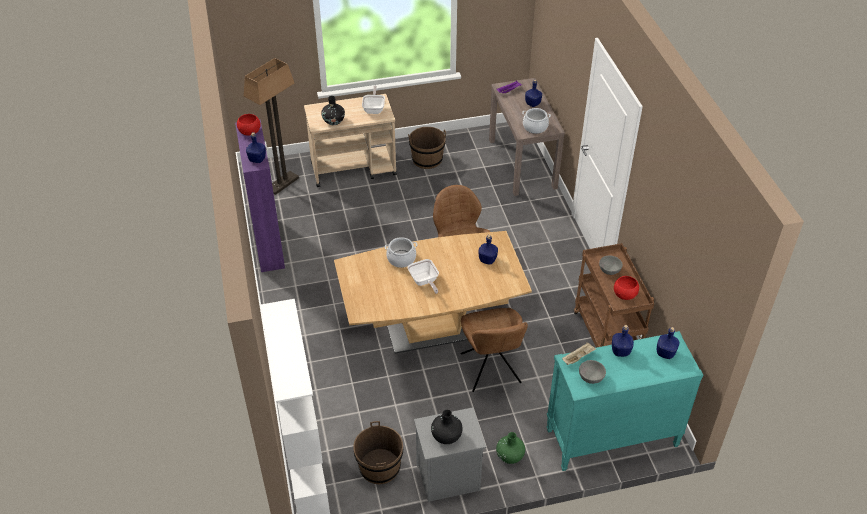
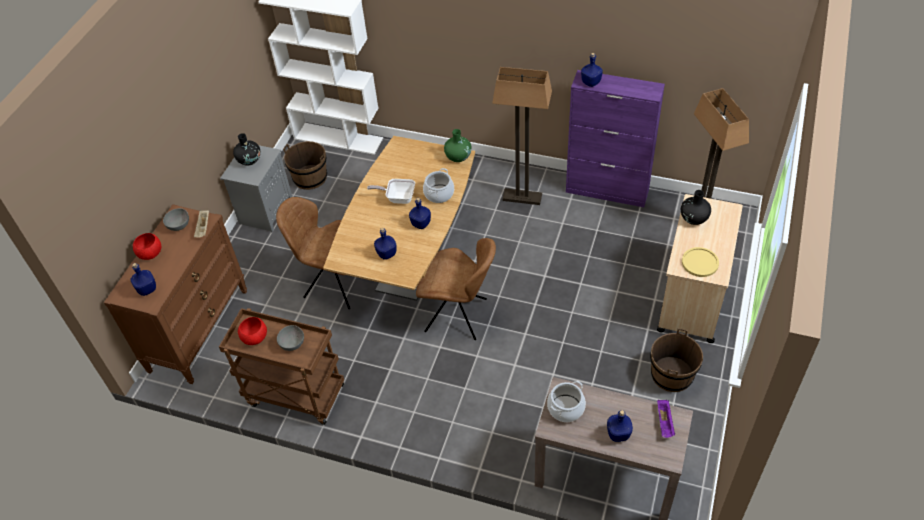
camera: 125 degrees right, 5 degrees up
(250, 131) = (641, 89): red bowl -> red bowl (150, 253)
(308, 292) = (522, 198): none -> floor lamp
(374, 108) = (700, 262): frying pan -> yellow plate
(510, 456) = (247, 255): green vase -> green vase (458, 157)
(611, 438) = (198, 329): turquoise dresser -> brown dresser
(621, 351) = (180, 259): blue bottle -> blue bottle (420, 224)

